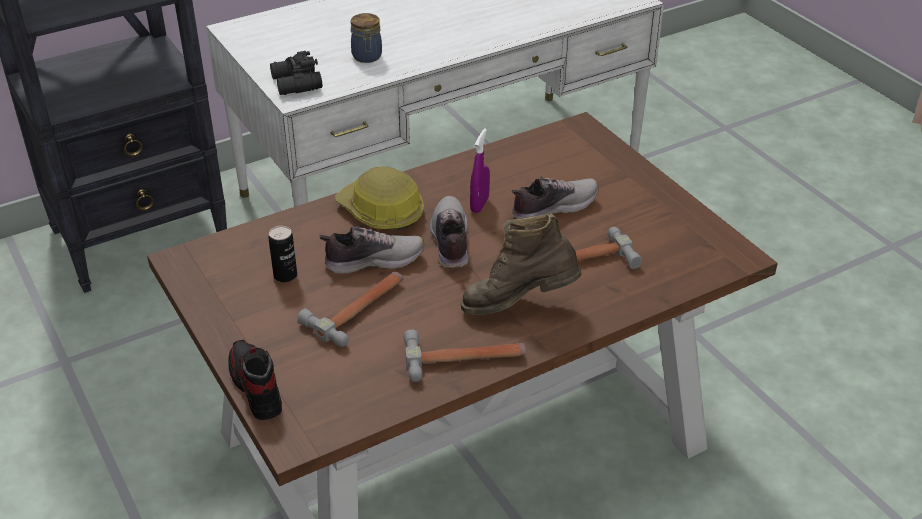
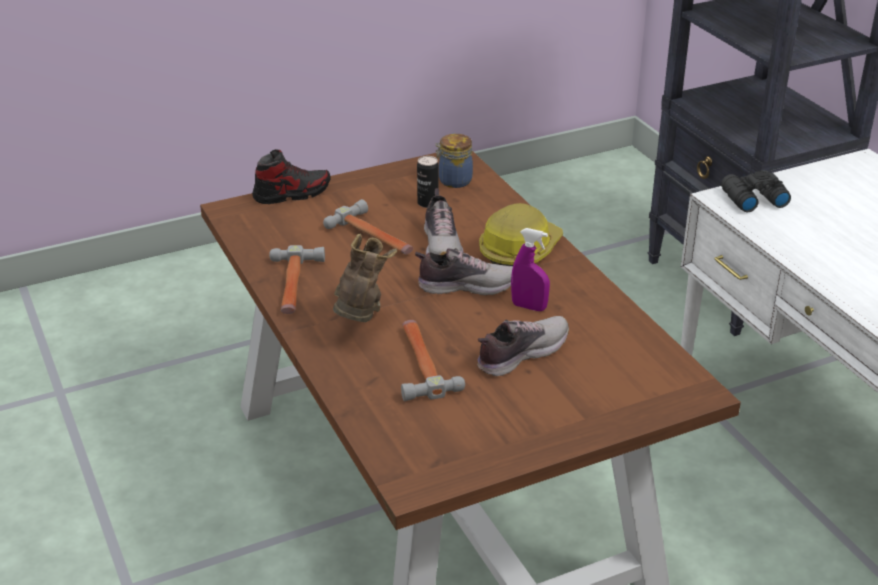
camera: 95 degrees right, 5 degrees down
(367, 57) = (826, 241): jar -> jar (453, 181)
(552, 208) = (520, 354): shoe -> shoe turned 105 degrees counterclockwise

